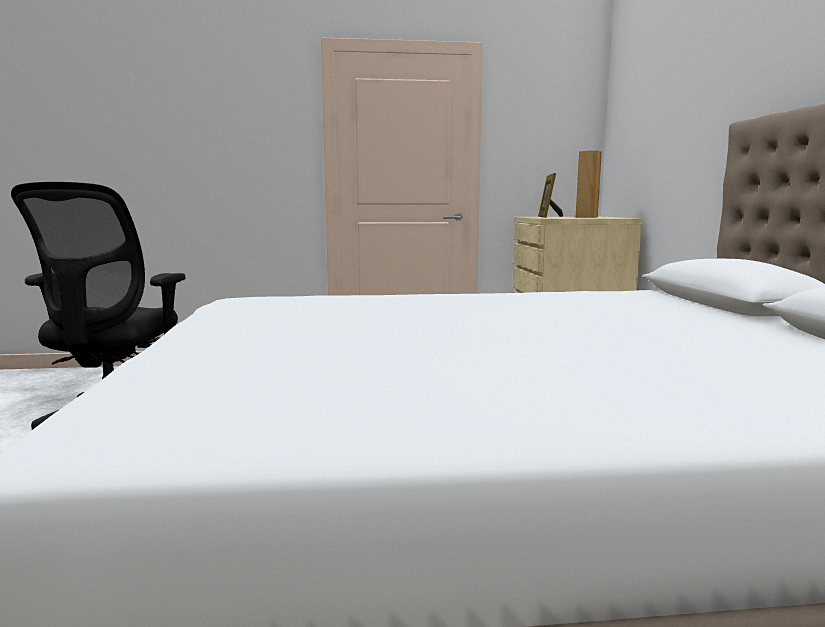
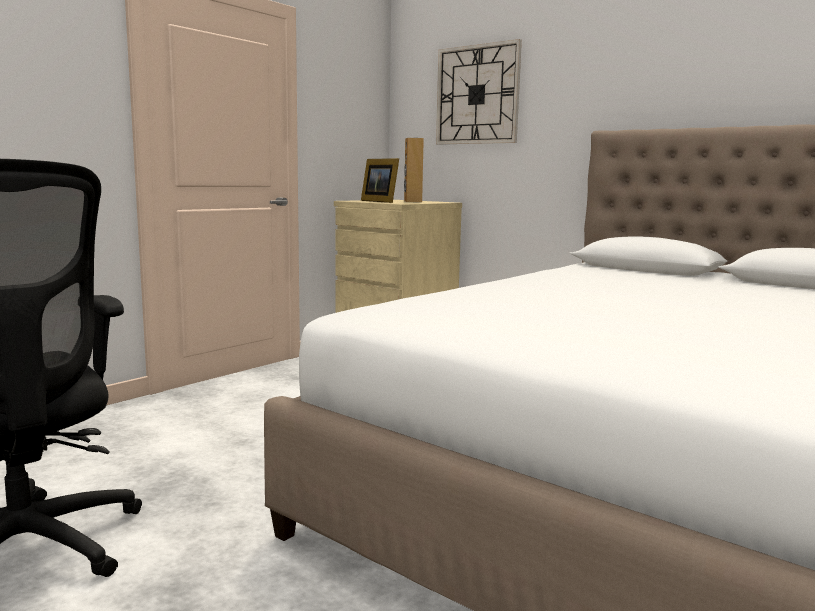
camera: 45 degrees left, 0 degrees up
(661, 96) = (477, 95): none -> wall clock

